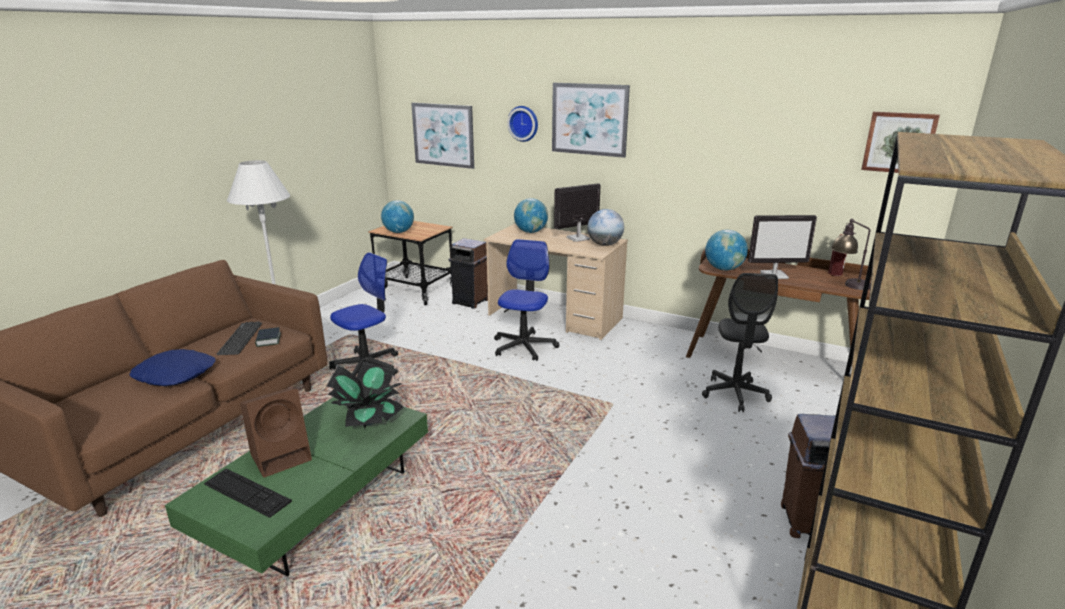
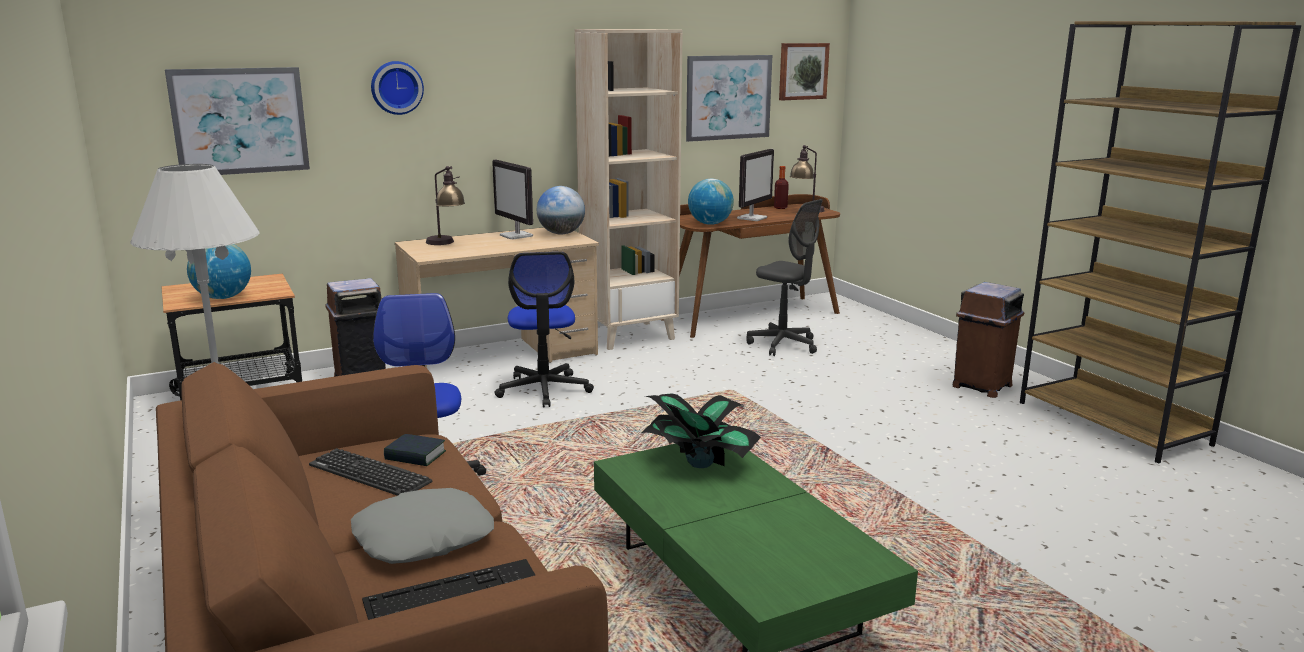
camera: 55 degrees left, 5 degrees down
(175, 374) = (423, 537): blue pillow -> grey pillow
(247, 492) = (787, 560): keyboard -> keyboard (452, 592)
(282, 456) = (723, 526): brown speaker -> none
(524, 346) = (544, 390): office chair -> office chair turned 150 degrees counterclockwise
(531, 232) = (446, 243): globe -> table lamp
(577, 238) = (517, 236): monitor -> monitor turned 45 degrees counterclockwise
(589, 119) = (497, 73): picture -> picture (728, 97)
(651, 336) = (629, 335): none -> beige bookcase

